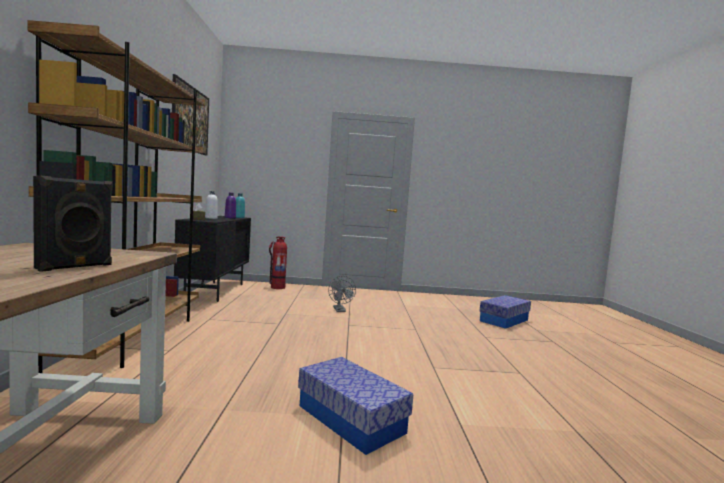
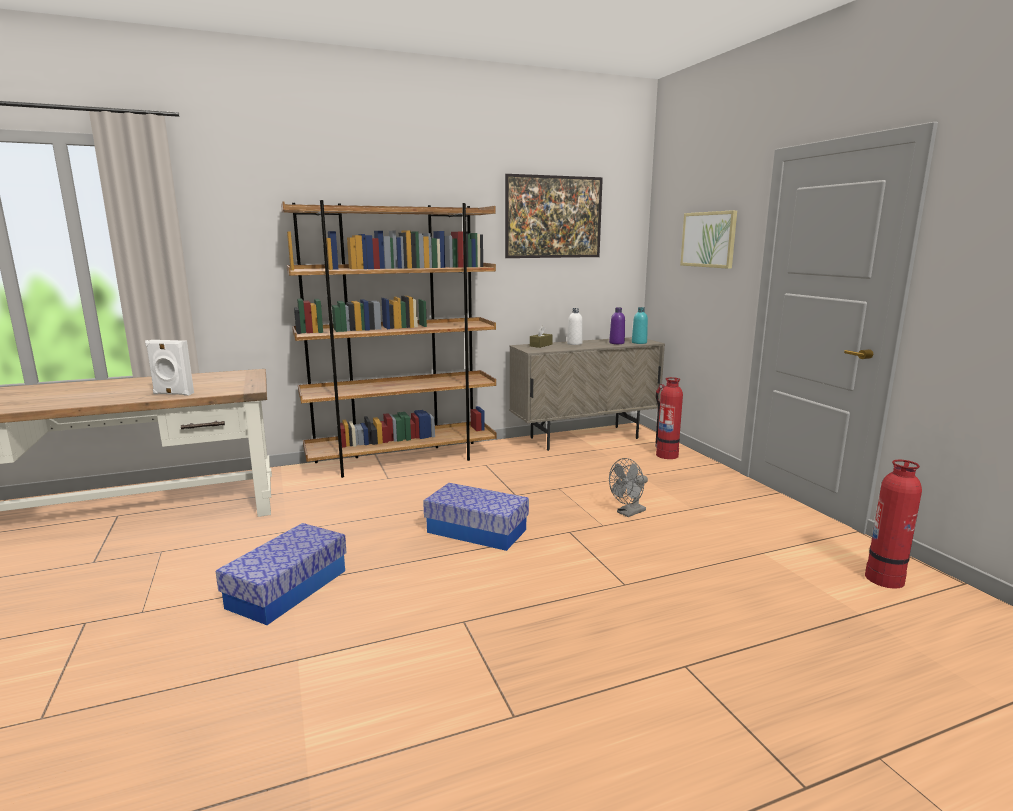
camera: 70 degrees right, 10 degrees up
(76, 267) = (172, 394): black speaker -> white speaker
(215, 291) = (584, 438): black cabinet -> beige cabinet
(284, 153) = (708, 239): none -> picture
(435, 299) = (885, 578): none -> fire extinguisher
(504, 320) = (876, 692): storage box -> storage box (477, 531)

